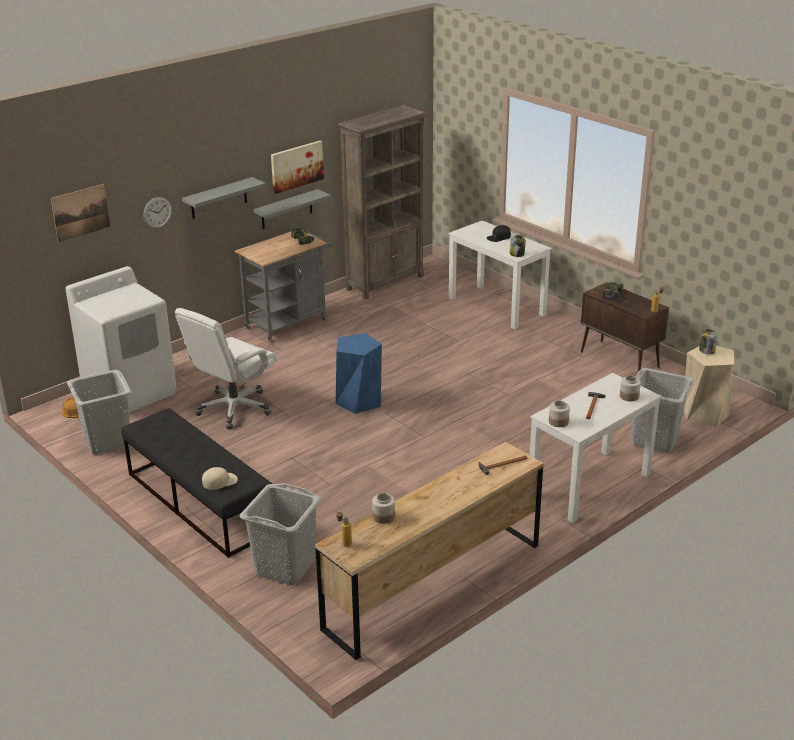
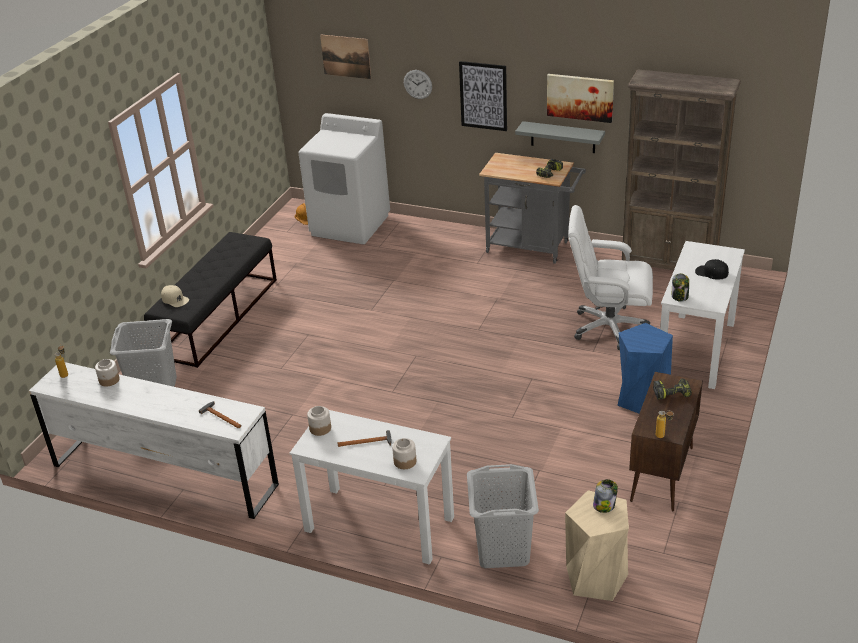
camera: 65 degrees right, 5 degrees up
(107, 441) = (274, 246): grey laundry basket -> none
(218, 198) = (483, 96): grey shelf -> picture
(234, 409) = (362, 279): white office chair -> white office chair (608, 327)
(359, 401) = (425, 334): blue stool -> blue stool (641, 399)
(433, 586) = (164, 475): brown dresser -> white dresser

